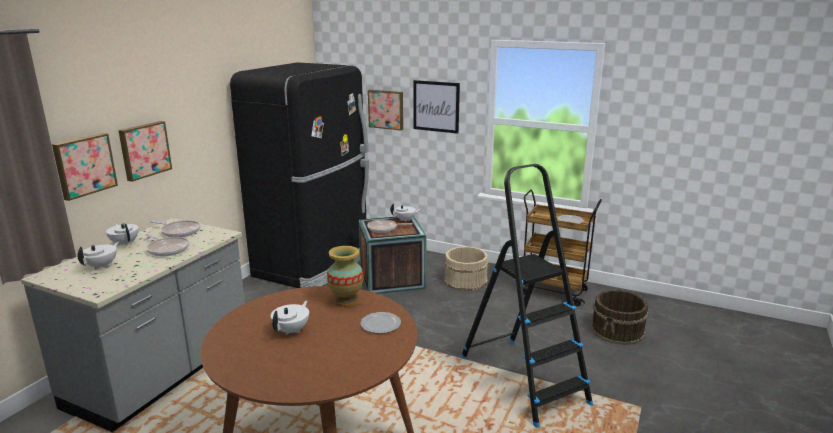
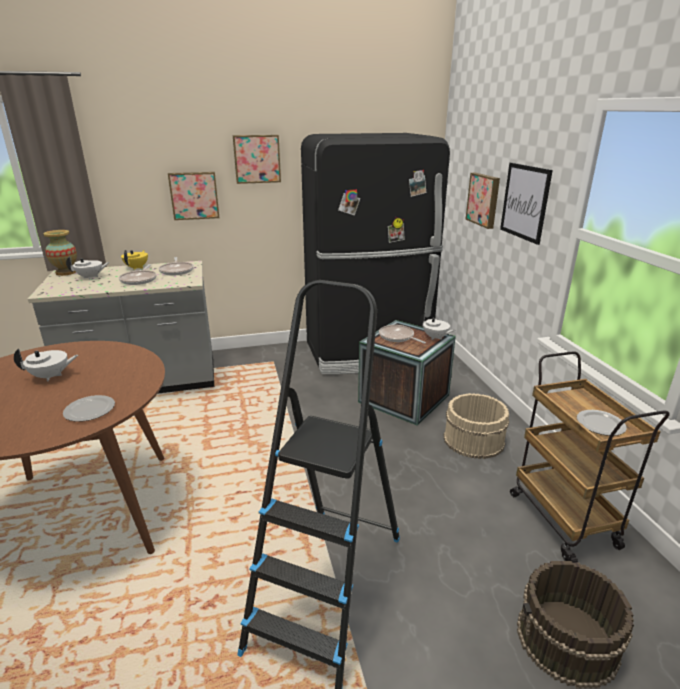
camera: 50 degrees right, 5 degrees up
(84, 165) = (132, 197): picture -> picture (257, 159)
(125, 243) = (137, 267): white teapot -> yellow teapot
(346, 301) = (130, 375): vase -> vase (66, 272)

